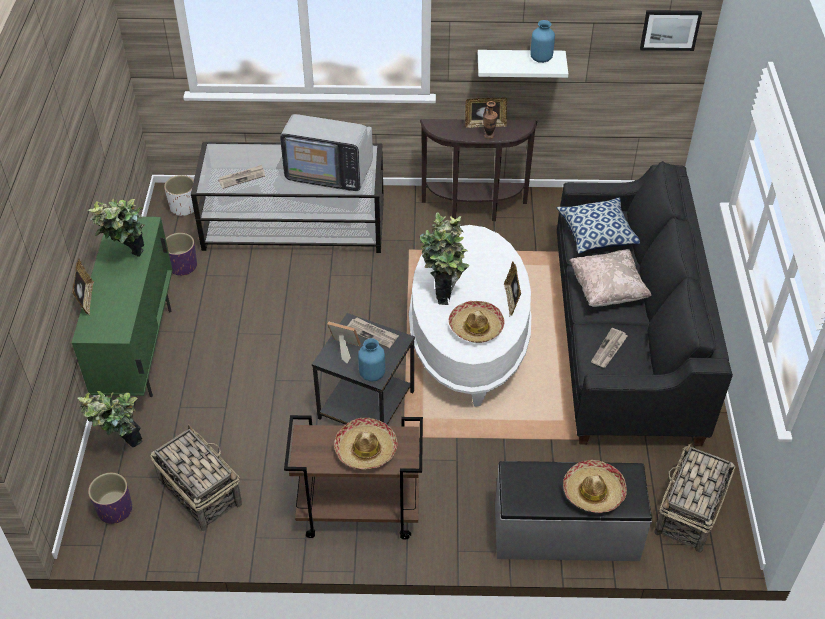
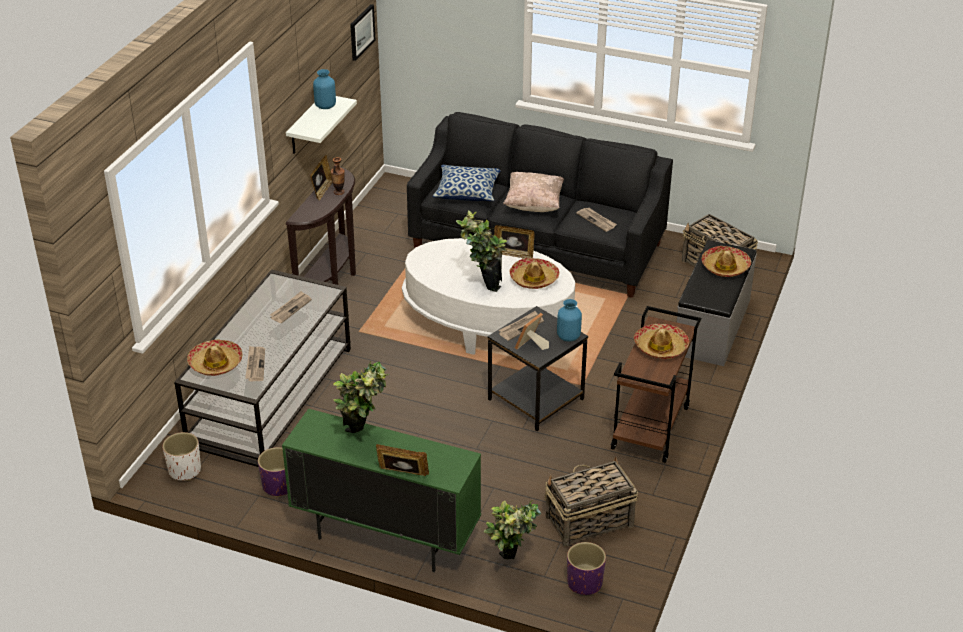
camera: 70 degrees left, 10 degrees down
(234, 155) = (215, 363): none -> hat
(329, 172) = (290, 308): television -> newspaper

